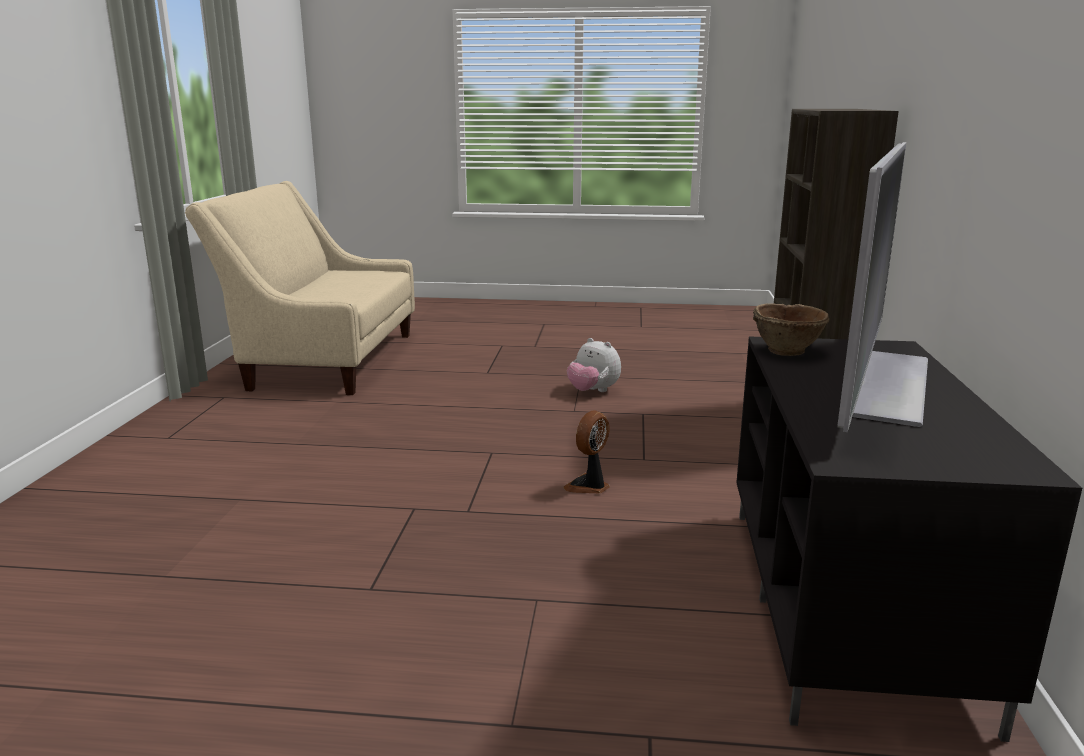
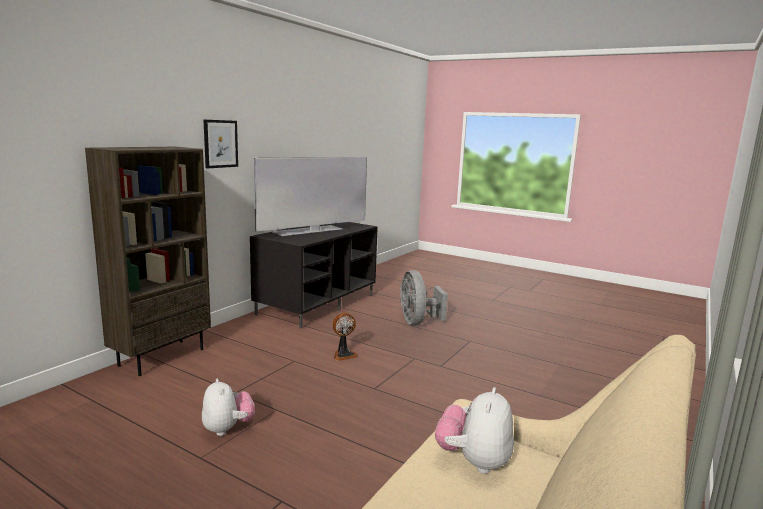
camera: 155 degrees left, 5 degrees down
(334, 296) = (473, 462): none -> plush toy
(529, 619) = (417, 322): none -> grey fan
(787, 351) = (305, 240): brown bowl -> none
(941, 108) = (220, 144): none -> picture

